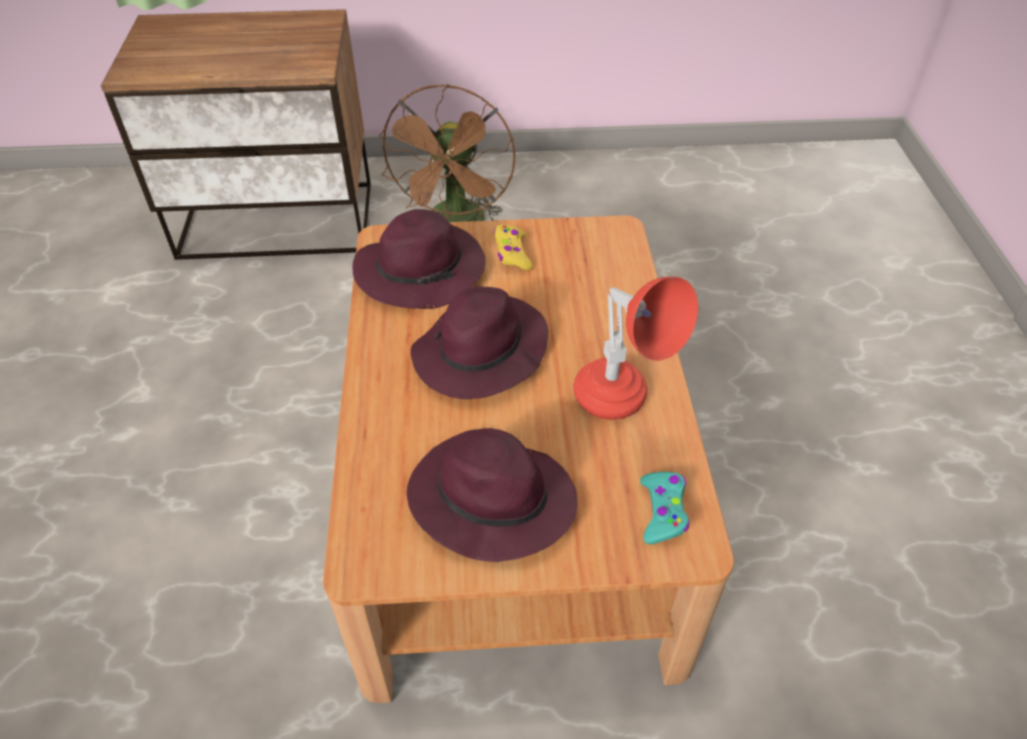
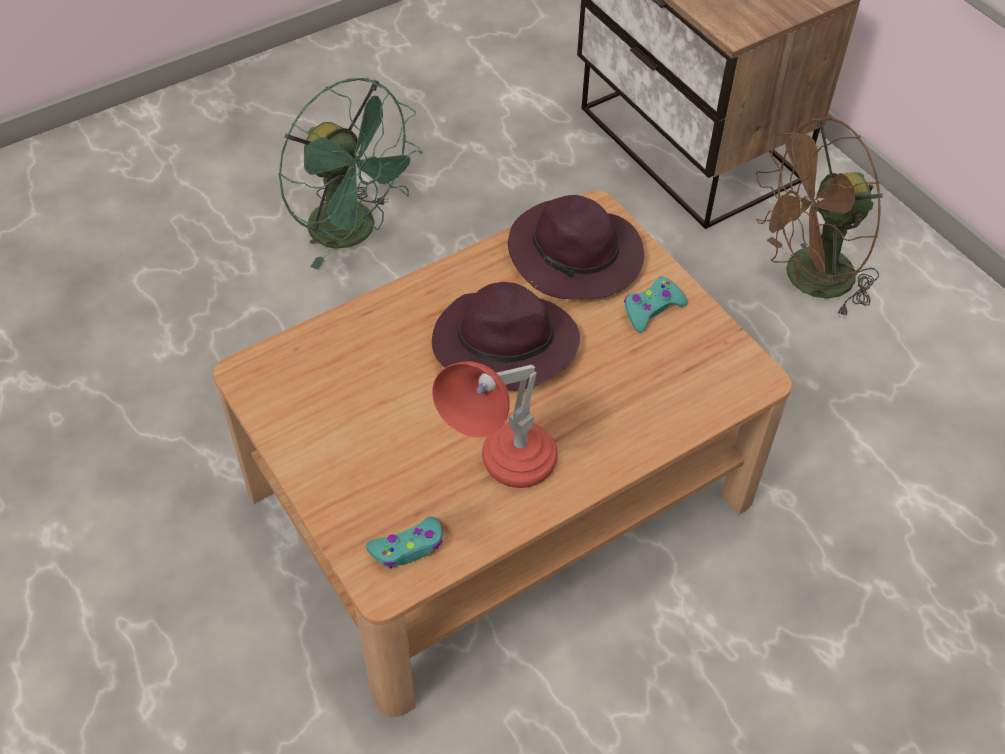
camera: 60 degrees right, 5 degrees up
(142, 472) = (354, 232): none -> green fan
(489, 500) = (349, 422): purple hat -> none
(512, 253) = (652, 309): yellow game controller -> turquoise game controller

